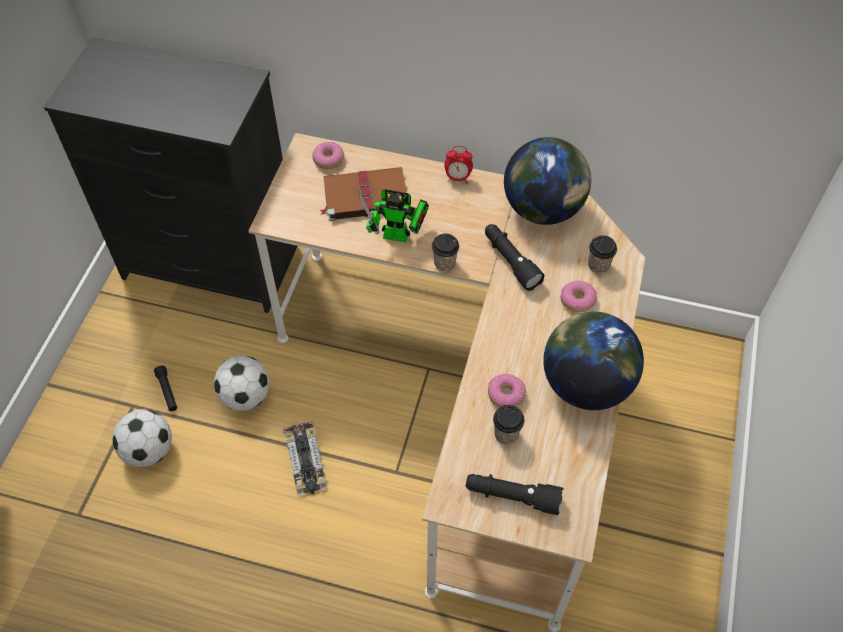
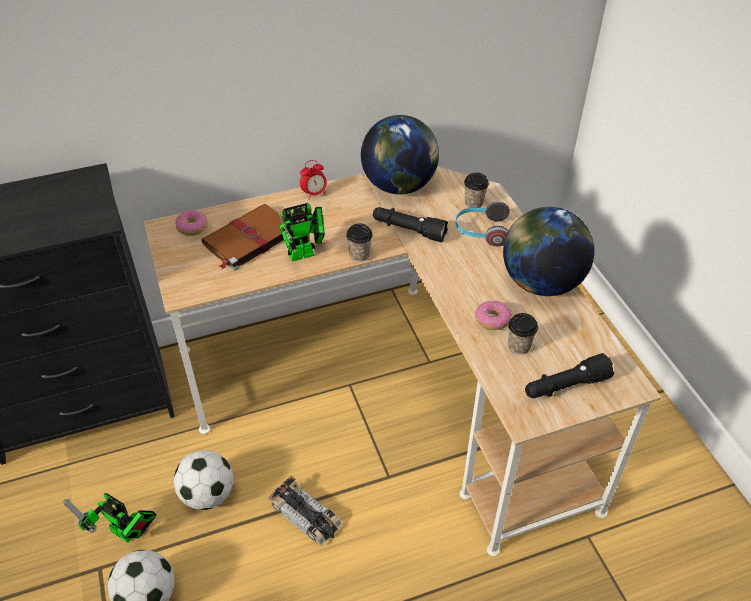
camera: 35 degrees left, 10 degrees down
(167, 391) = (126, 534): black flashlight -> toy robot
(577, 300) = (481, 231): donut -> headphones

